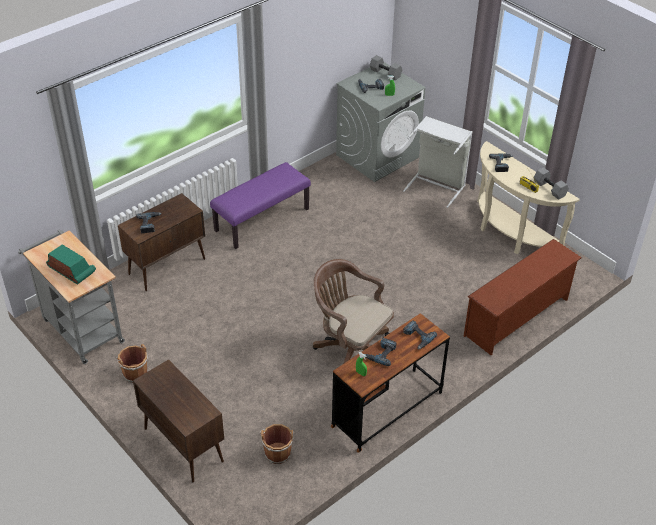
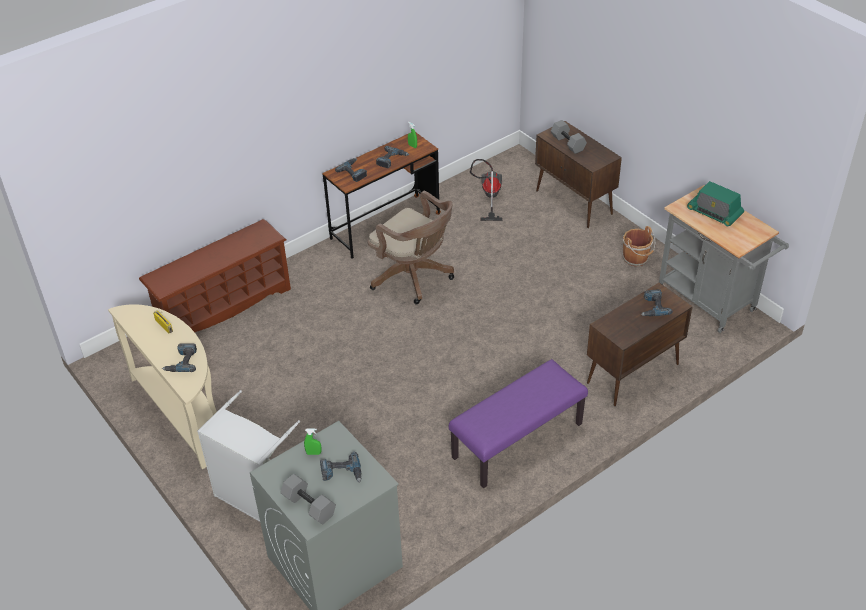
camera: 175 degrees left, 0 degrees up
(277, 452) = (489, 197): brown bucket -> vacuum cleaner
(549, 189) = (139, 322): grey dumbbell -> grey dumbbell (568, 143)

